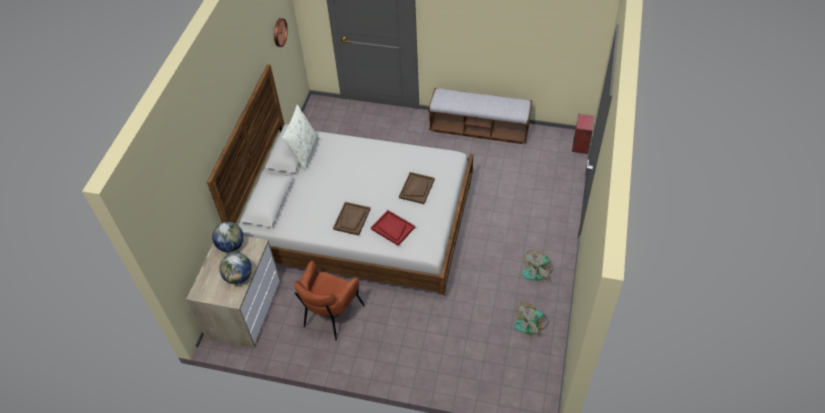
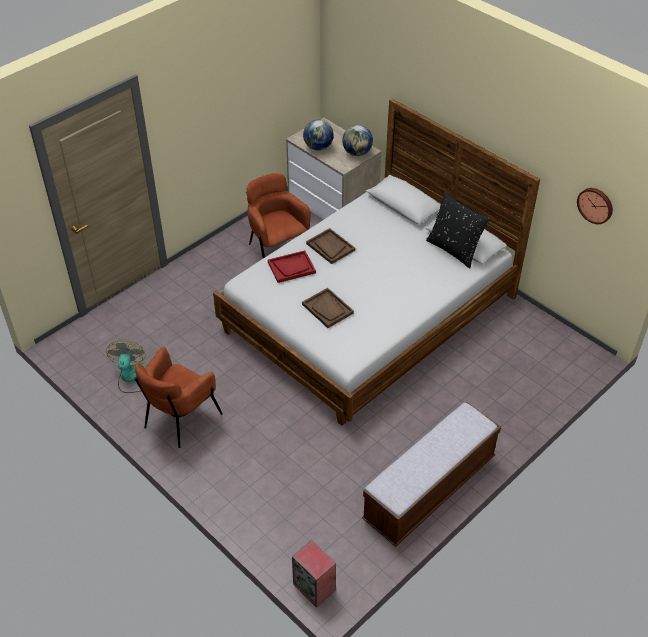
camera: 120 degrees right, 5 degrees down
(304, 152) = (454, 249): white pillow -> black pillow
(538, 271) = (180, 418): fan -> brown armchair

